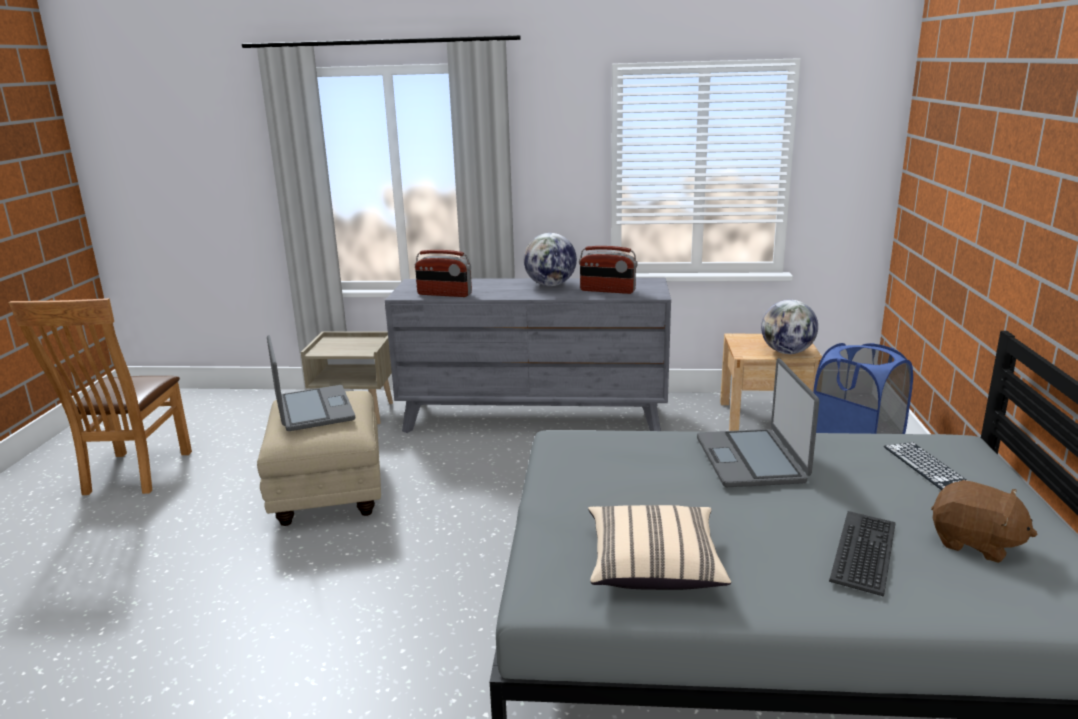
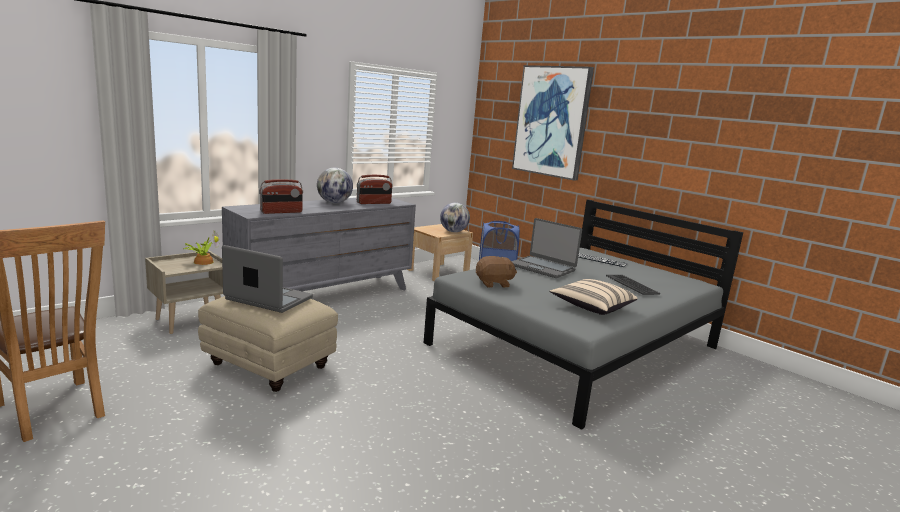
camera: 50 degrees left, 5 degrees down
(365, 345) = (202, 261): none -> potted plant
(975, 544) = (646, 276): brown plush toy -> brown plush toy (494, 284)
(989, 146) = (552, 121): none -> picture

